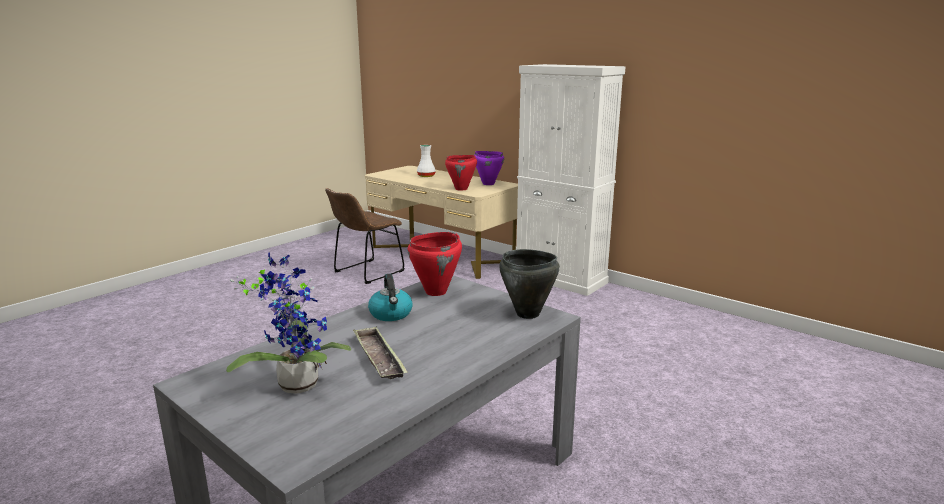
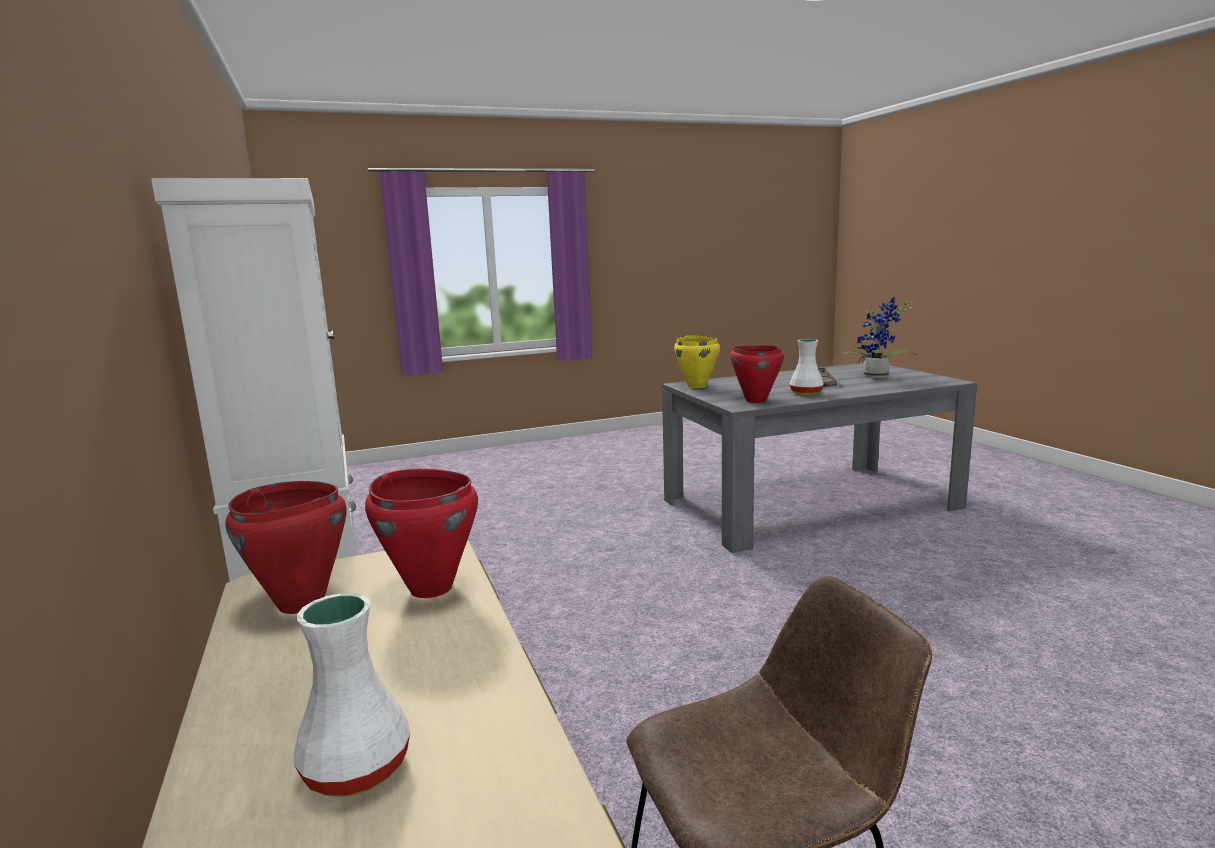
camera: 150 degrees left, 5 degrees down
(391, 314) = (805, 393): kettle -> white vase
(488, 184) = (301, 604): purple cooking pot -> red cooking pot
(528, 314) = (697, 386): black cooking pot -> yellow cooking pot

